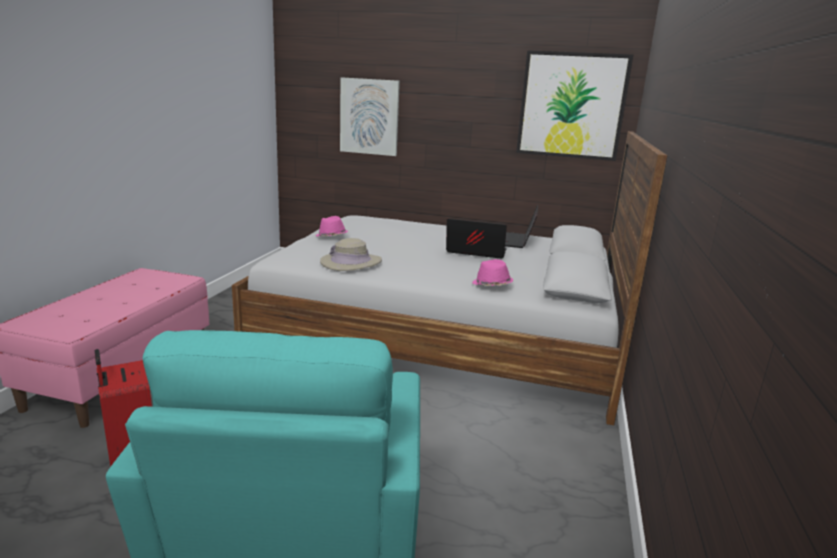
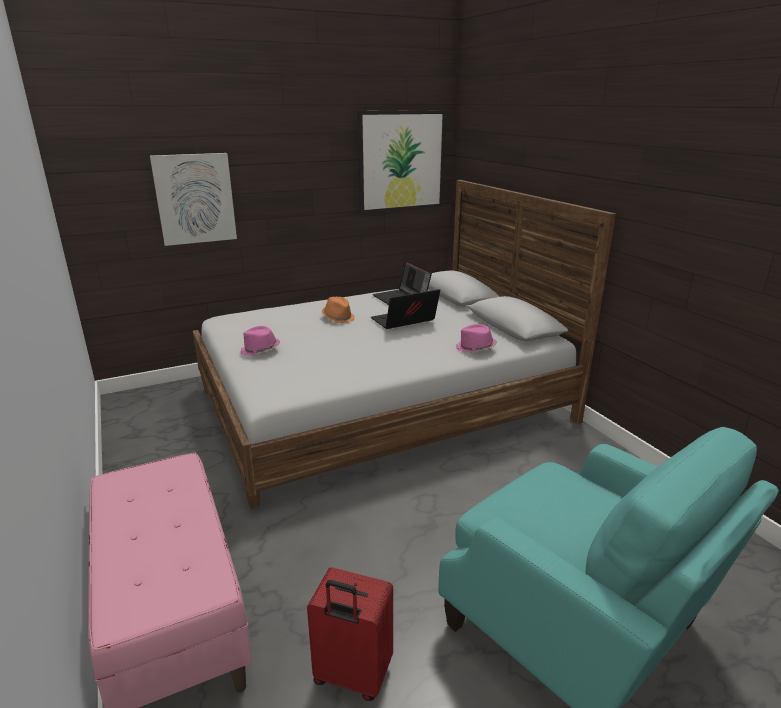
camera: 40 degrees left, 5 degrees up
(351, 262) = (341, 371): beige hat -> none
(429, 236) = (338, 318): none -> orange hat

